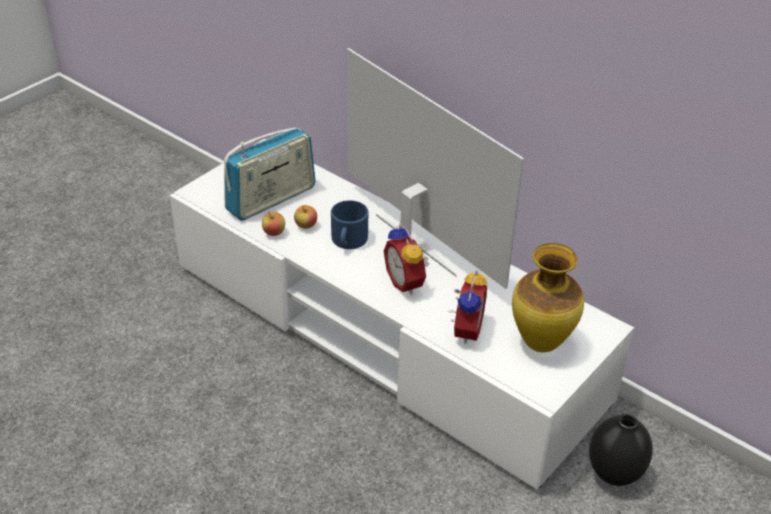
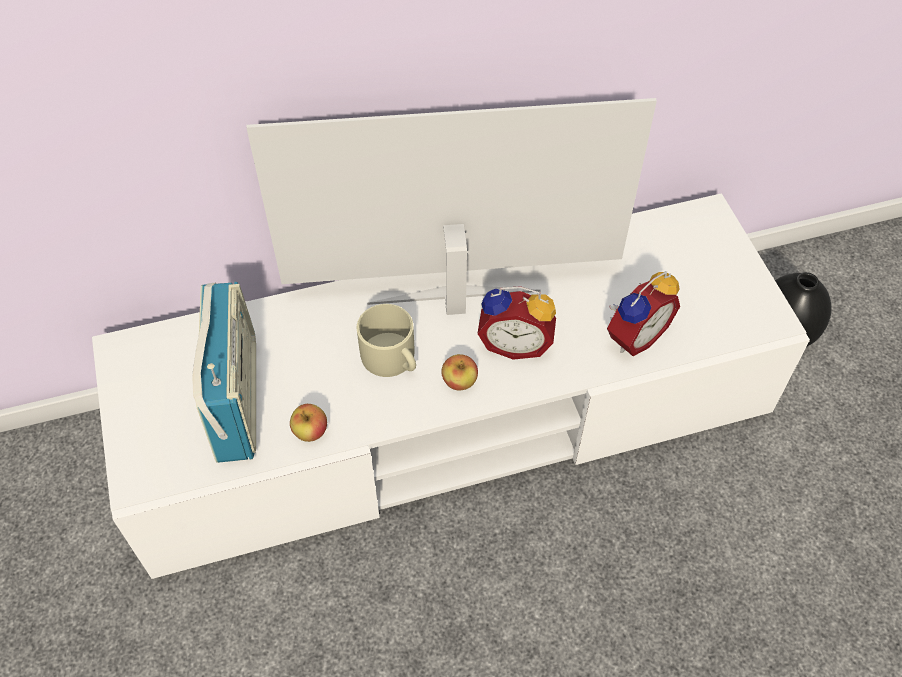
camera: 55 degrees left, 15 degrees up
(306, 226) = (325, 388): apple -> apple (459, 381)
(348, 240) = (392, 359): blue mug -> beige mug
(464, 330) = (633, 335): alarm clock -> alarm clock turned 90 degrees clockwise
(540, 344) = (699, 282): vase -> none

